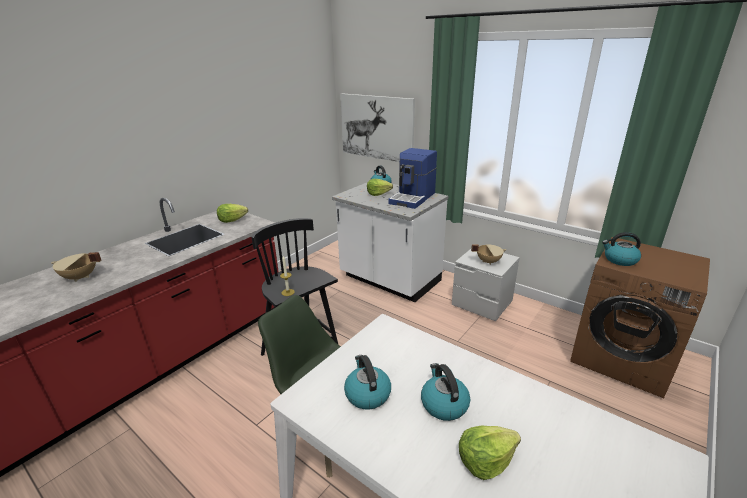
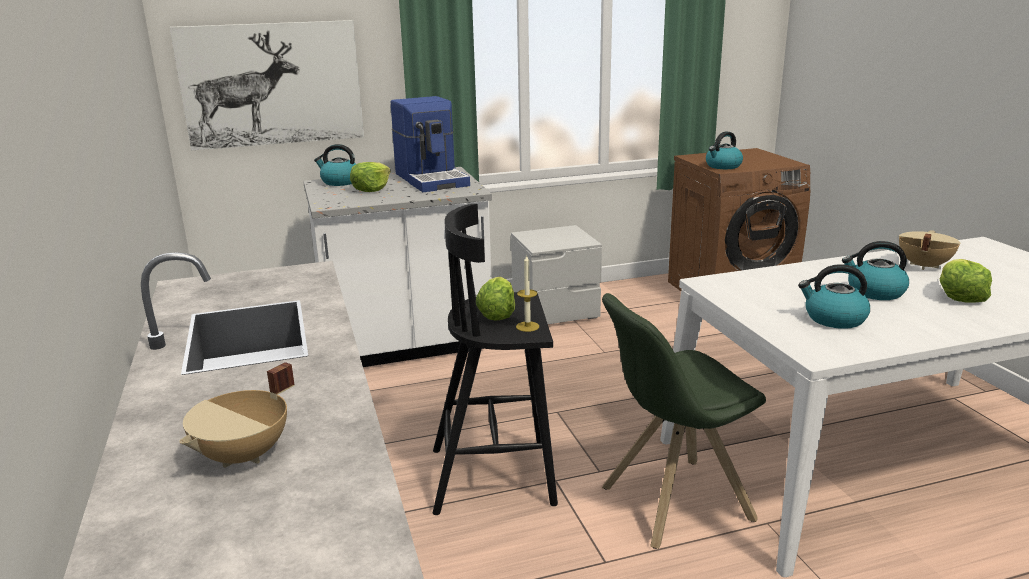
camera: 55 degrees left, 5 degrees down
(232, 220) = (245, 287): lettuce -> lettuce (497, 314)
(488, 261) = (561, 239): beige cooking pot -> beige cooking pot (922, 265)

